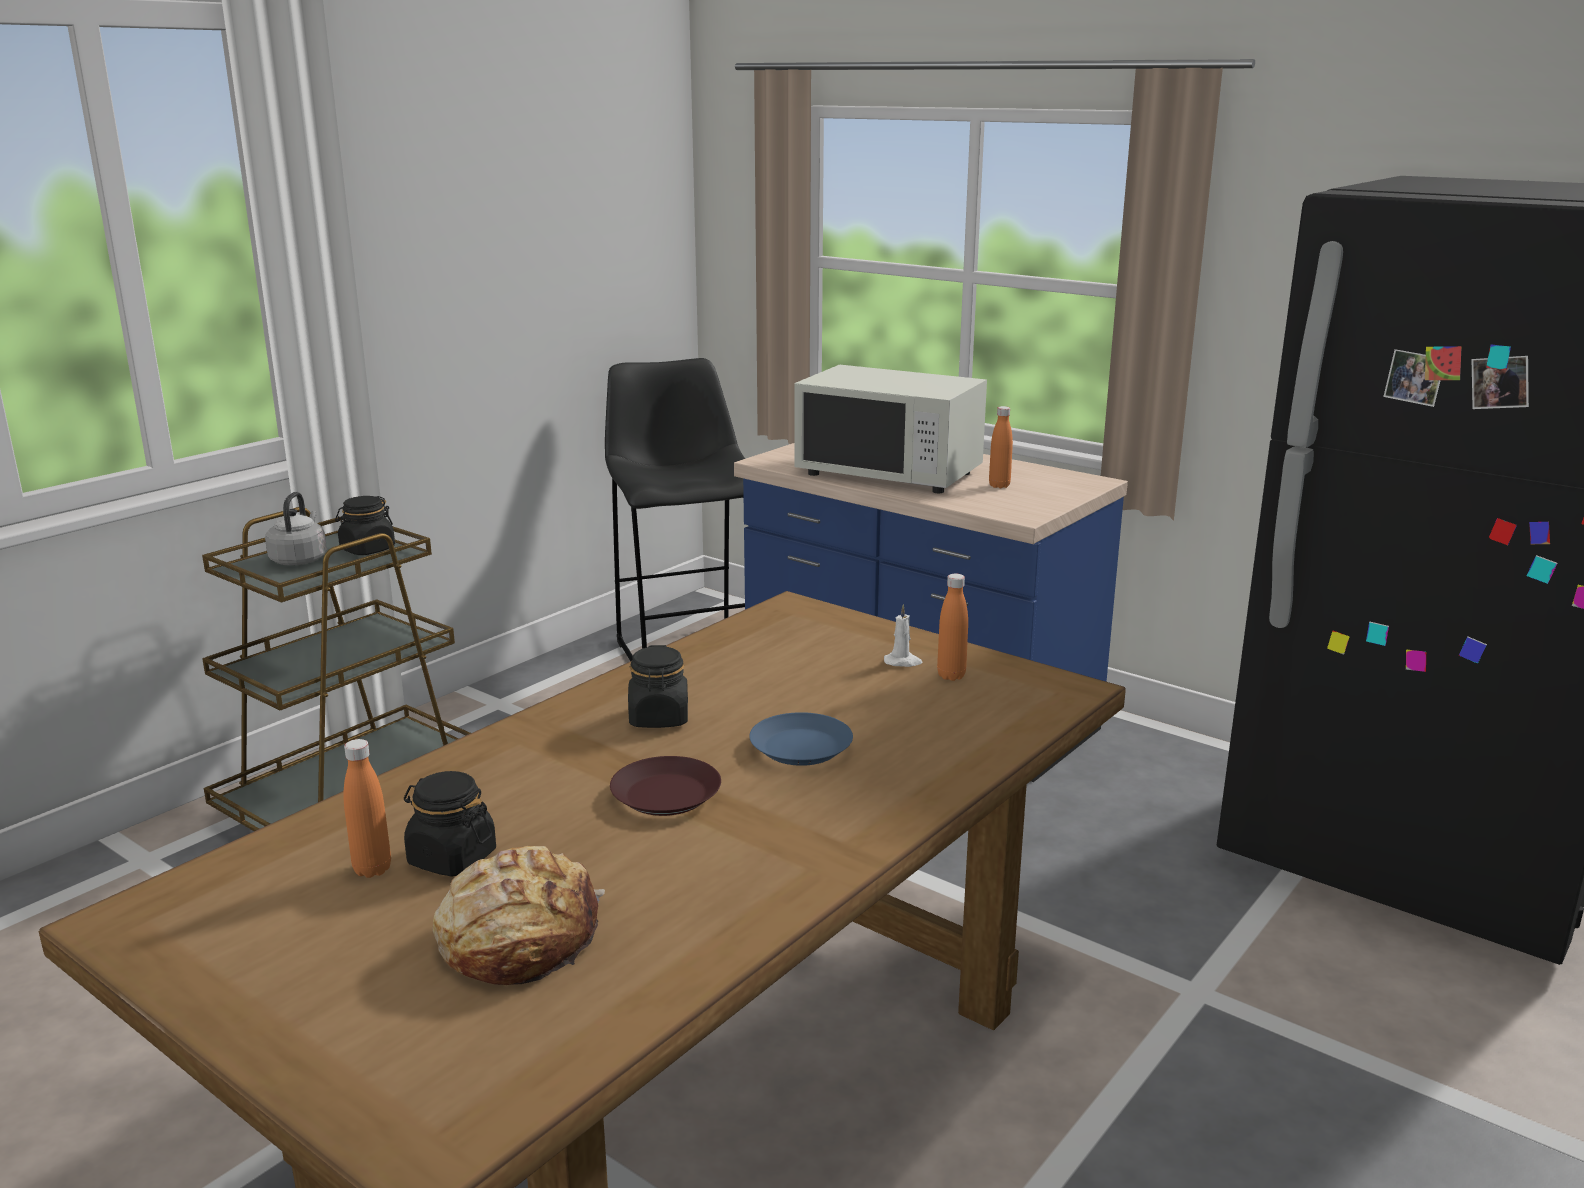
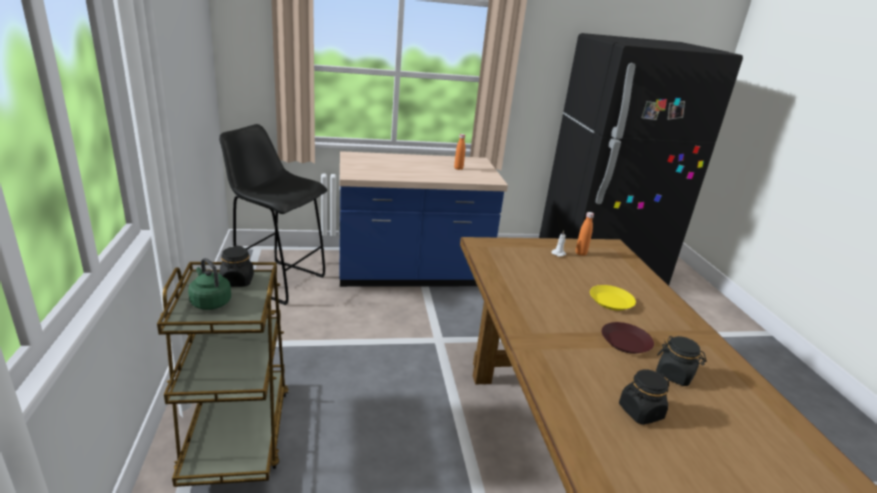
camera: 50 degrees left, 5 degrees up
(300, 559) = (210, 302): grey kettle -> green kettle
(372, 869) = (634, 436): orange bottle -> none
(518, 938) = (724, 426): bread -> none
(659, 718) = (552, 312): black jar -> black jar (674, 375)
(802, 748) = (611, 301): blue plate -> yellow plate
(890, 473) = (412, 171): white microwave -> none

